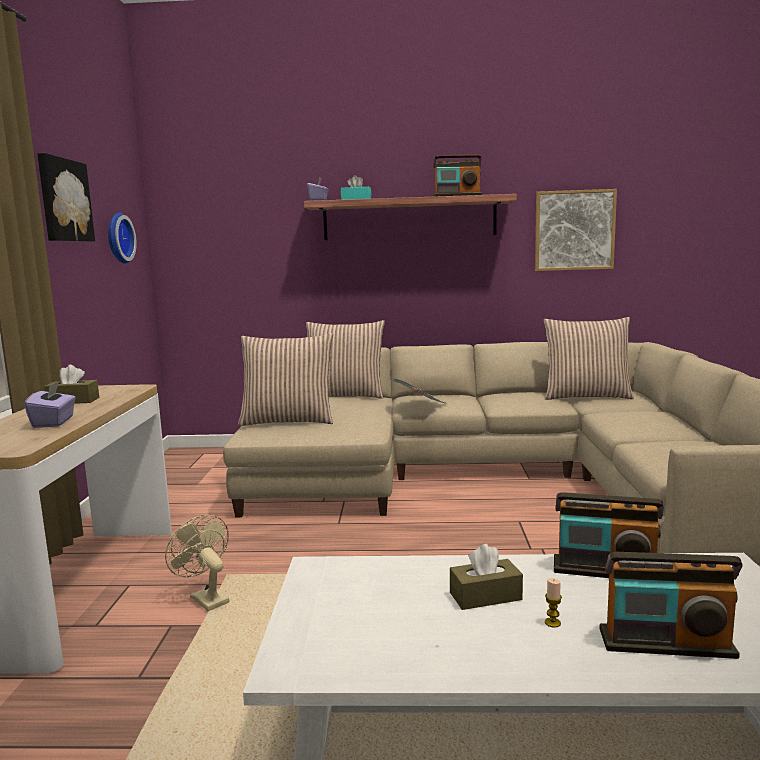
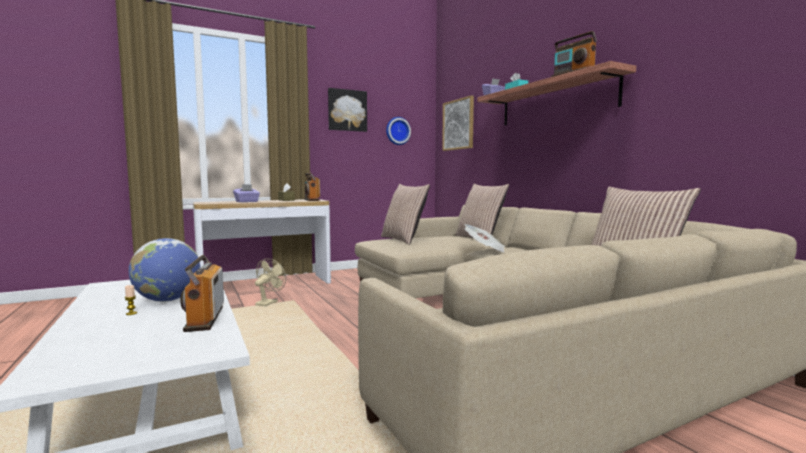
camera: 60 degrees right, 5 degrees down
(485, 596) = (167, 300): brown tissue box -> globe
(574, 230) = (705, 90): picture -> picture (458, 124)
(666, 643) = (95, 336): radio -> radio (311, 200)

